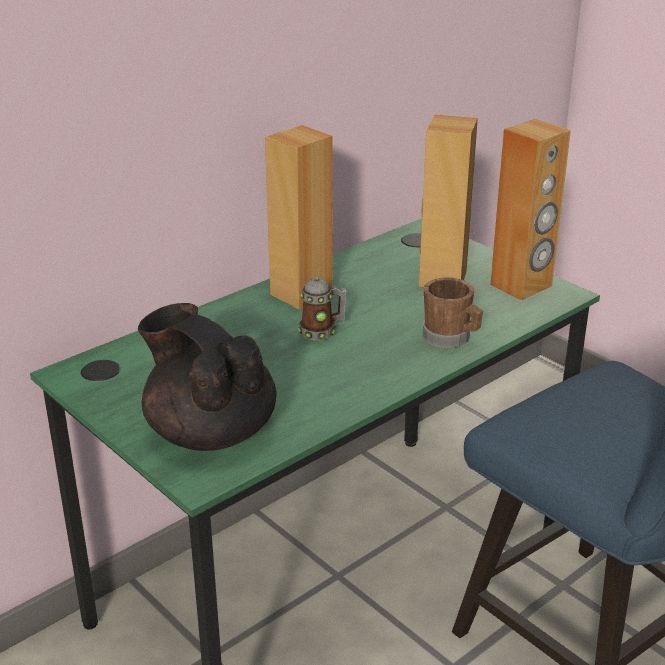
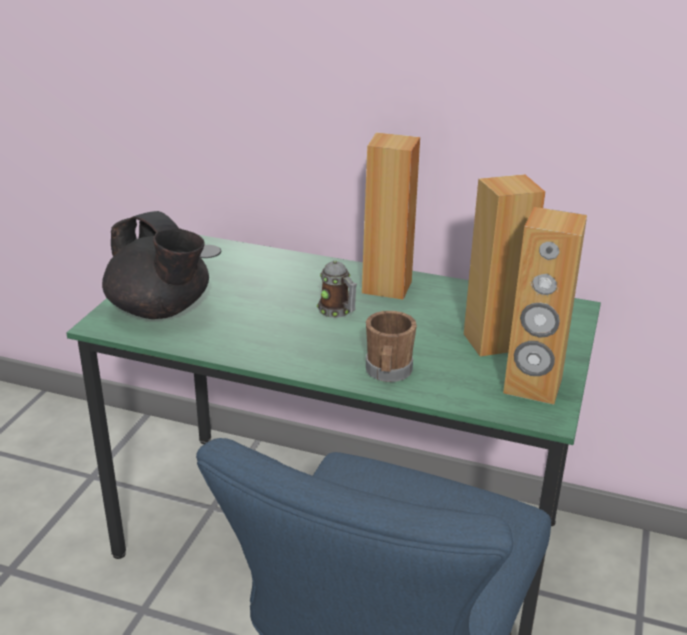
camera: 60 degrees right, 0 degrees up
(210, 431) = (160, 310): black teapot -> black teapot turned 120 degrees clockwise

